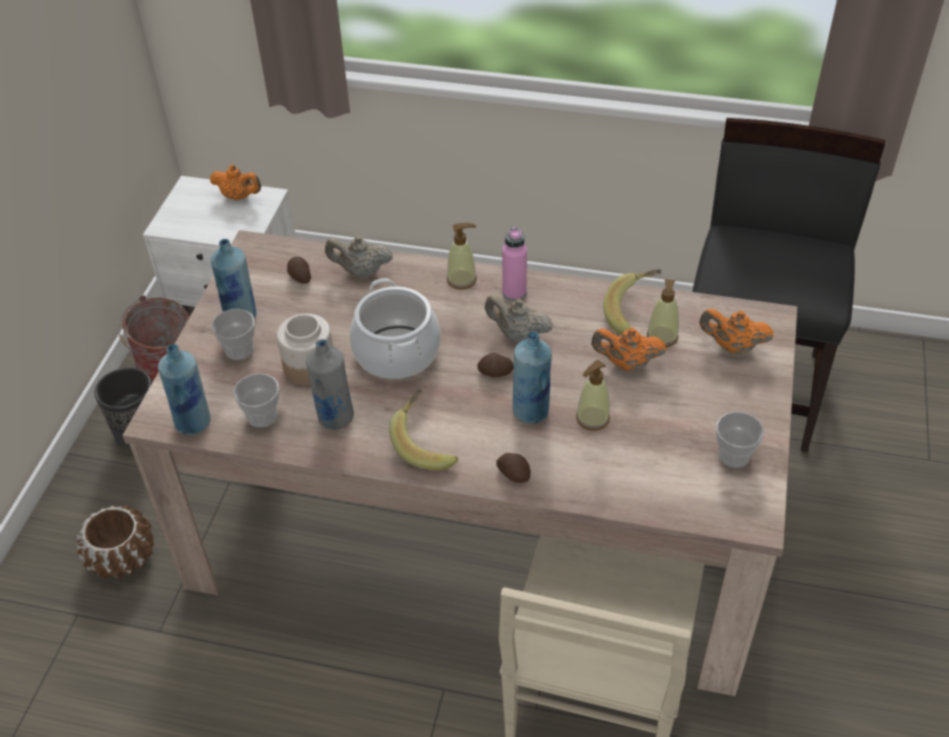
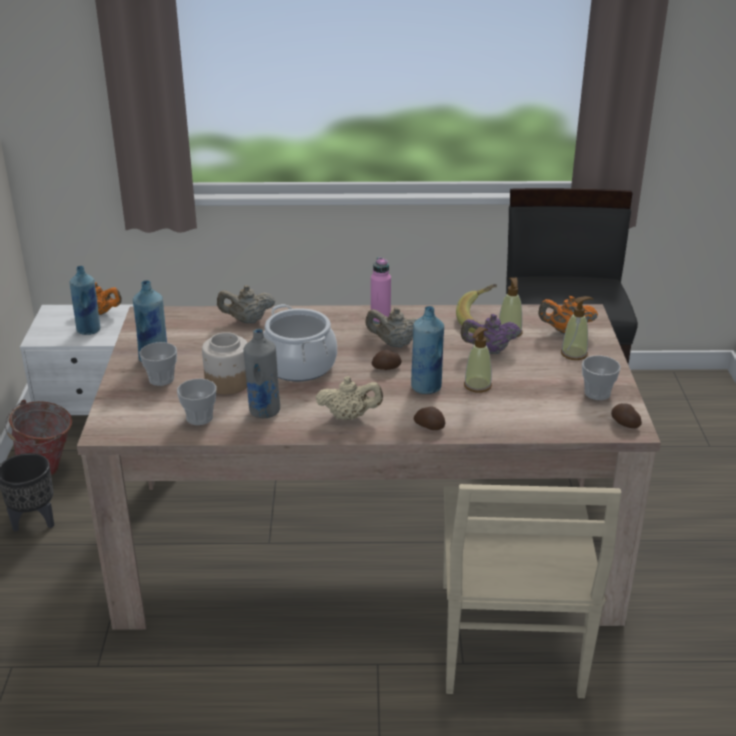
camera: 15 degrees left, 15 degrees down
(122, 557) = (44, 615): brown planter -> none
(194, 422) = (139, 429): blue bottle -> blue bottle (89, 330)
(300, 277) = (195, 329): potato -> potato (624, 423)
(427, 443) = (349, 416): banana -> beige teapot
(462, 280) = (334, 316): soap dispenser -> soap dispenser (574, 354)
(626, 364) = (489, 351): orange teapot -> purple teapot

